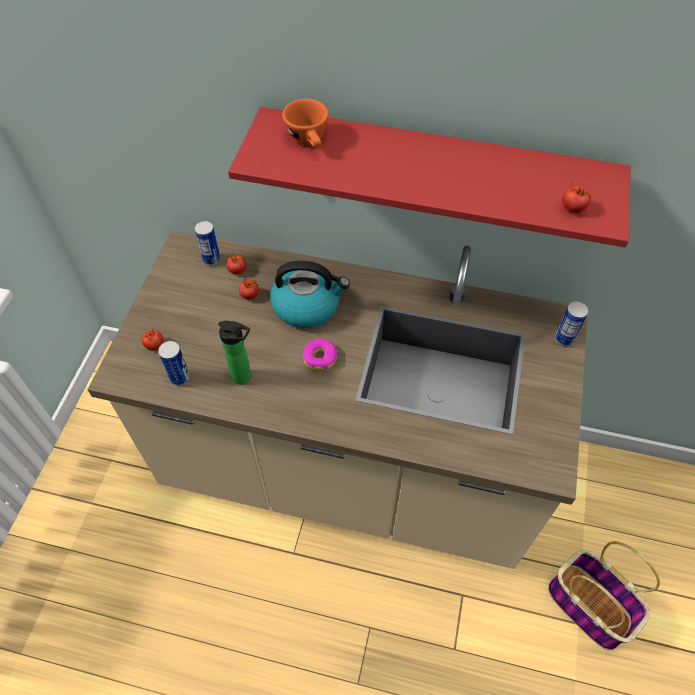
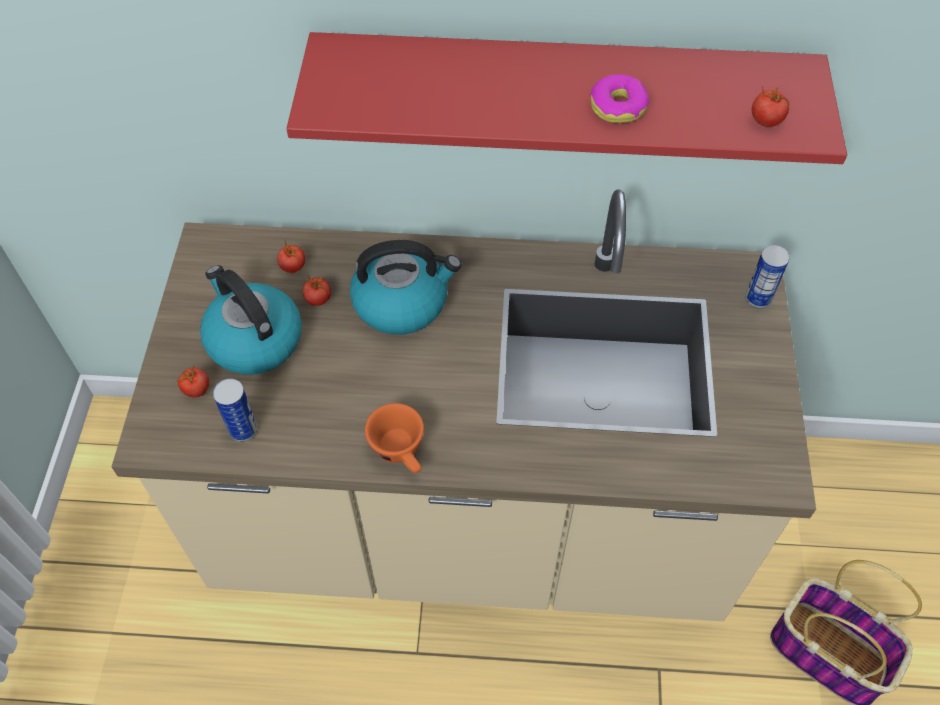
camera: 10 degrees left, 0 degrees up
(200, 317) = (253, 340): none -> kettle
(211, 259) = (252, 257): can -> none
(244, 377) = (335, 415): bottle -> none
(309, 141) = (391, 72): orange cup -> orange cup (401, 452)
(320, 357) = (435, 372): donut -> donut (618, 106)

